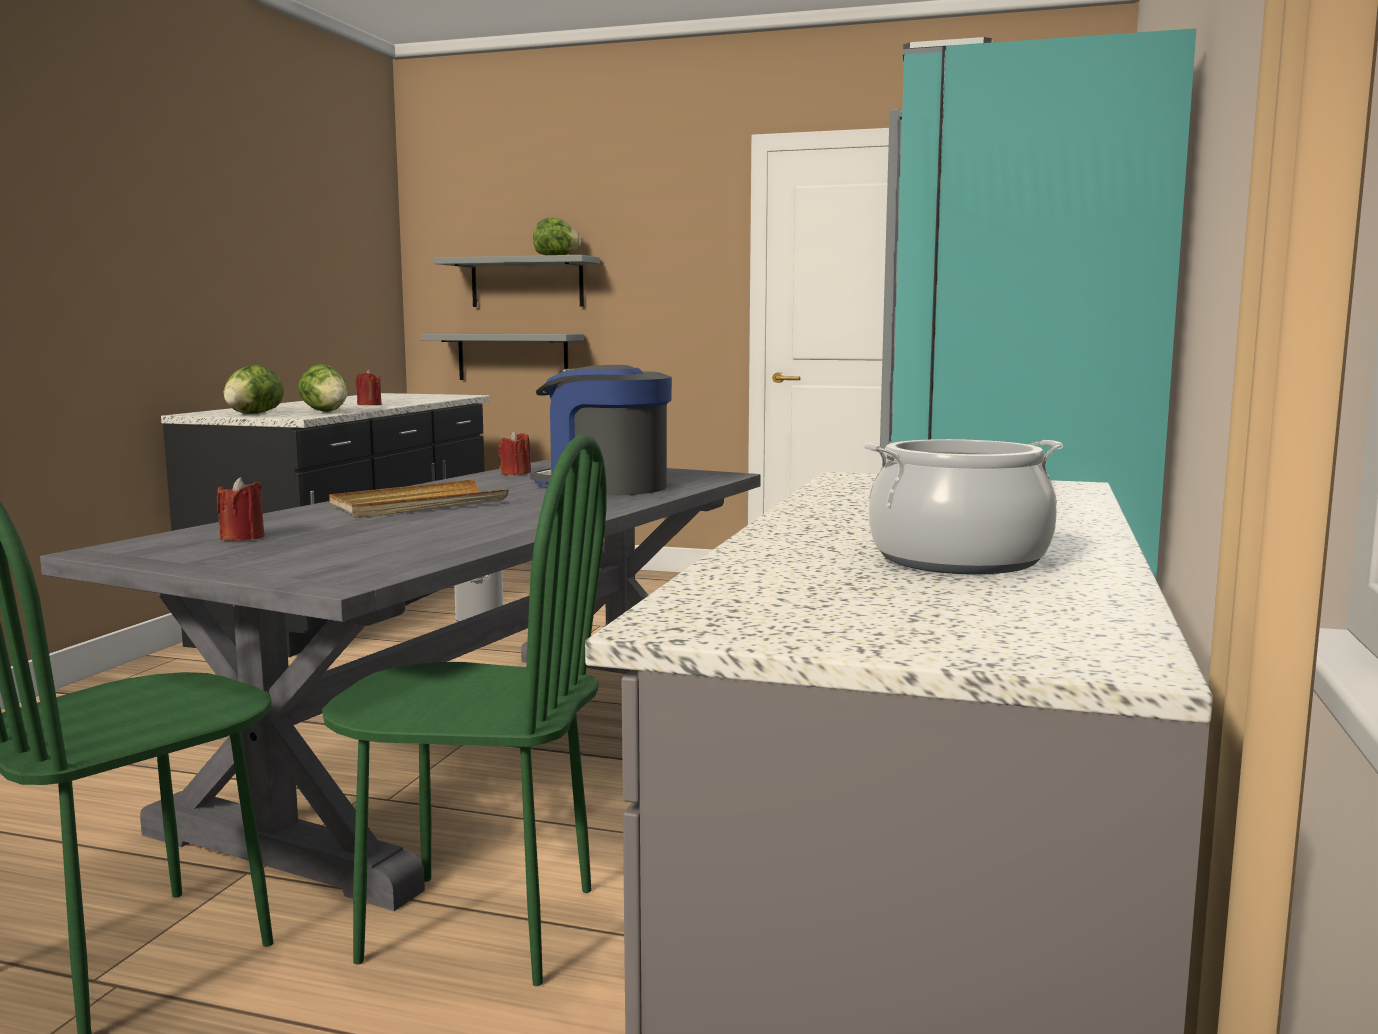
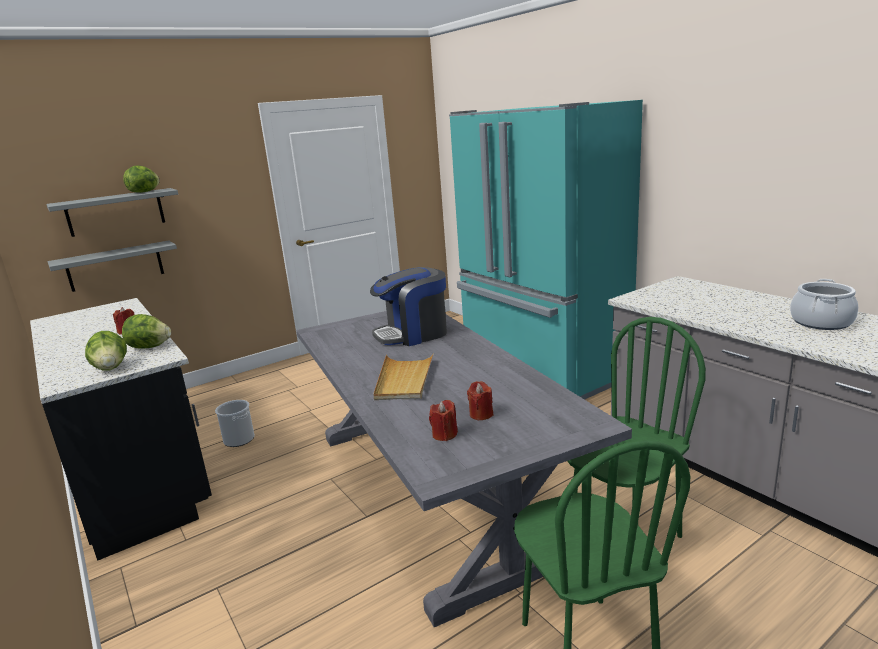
camera: 50 degrees left, 10 degrees up
(515, 473) = (335, 343): red candle -> red candle (481, 414)

